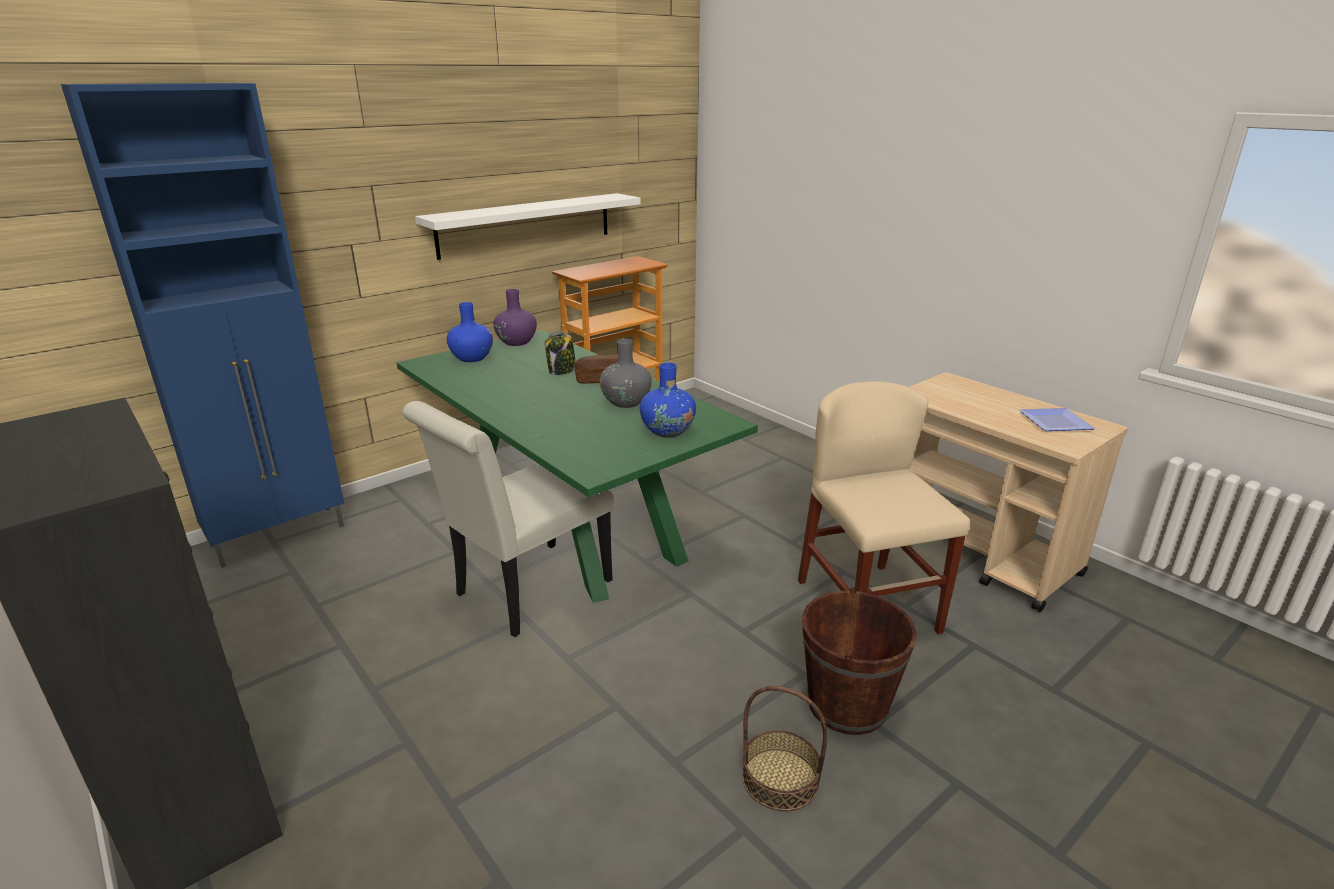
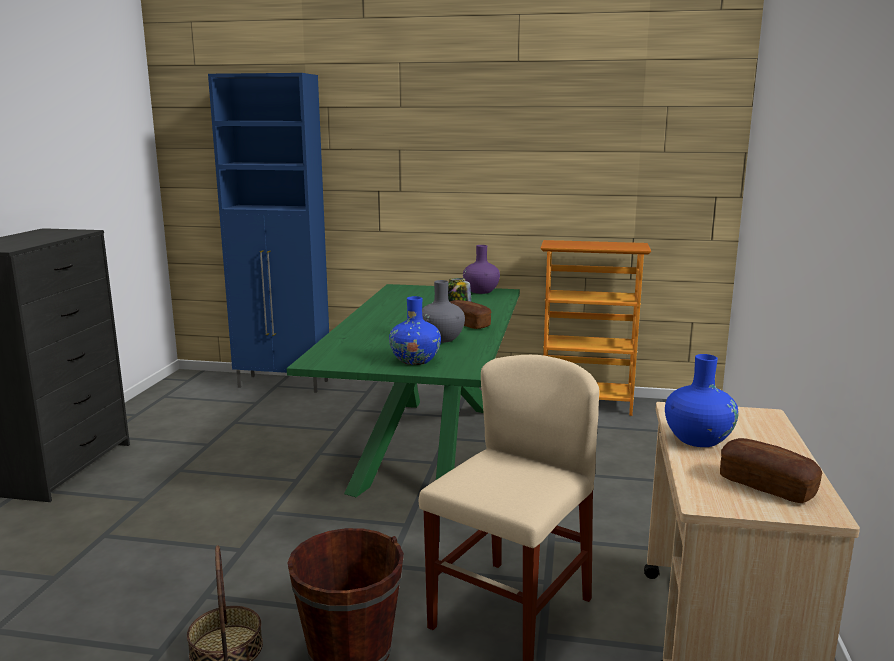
camera: 50 degrees right, 10 degrees down
(472, 358) = (429, 292): blue vase -> blue vase (698, 439)
(526, 225) = (526, 196): white shelf -> none
(526, 592) = (324, 468): white chair -> none
(1058, 423) = (766, 486): plate -> bread

